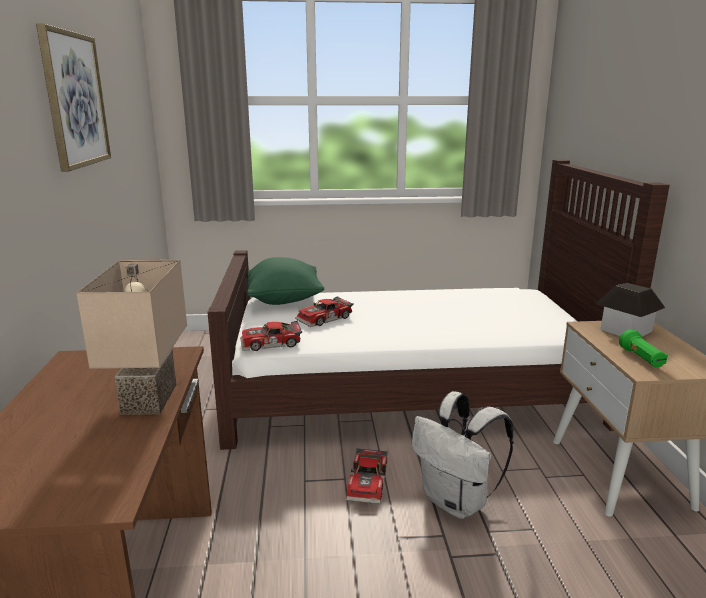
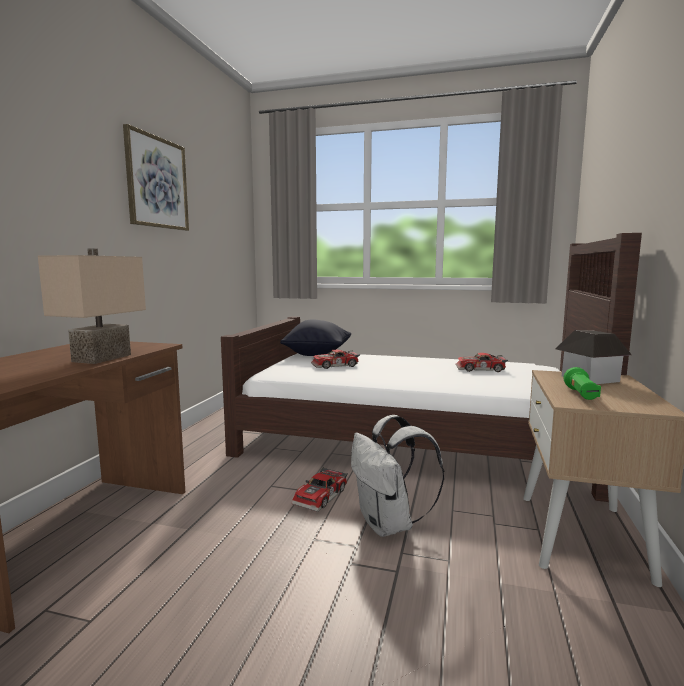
camera: 20 degrees right, 10 degrees down
(271, 344) = (276, 374): toy car -> toy car (480, 369)
(284, 300) = (317, 354): green pillow -> black pillow

